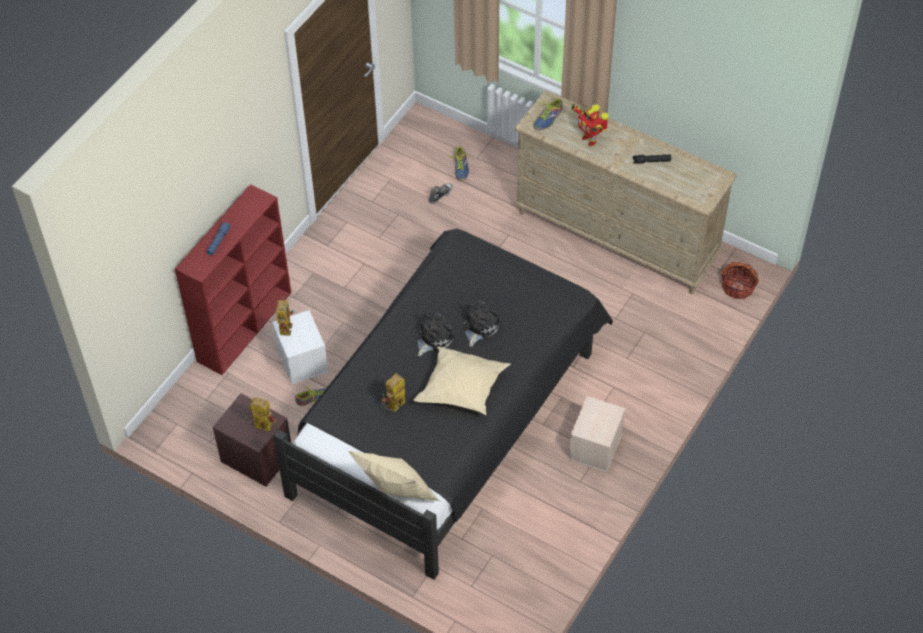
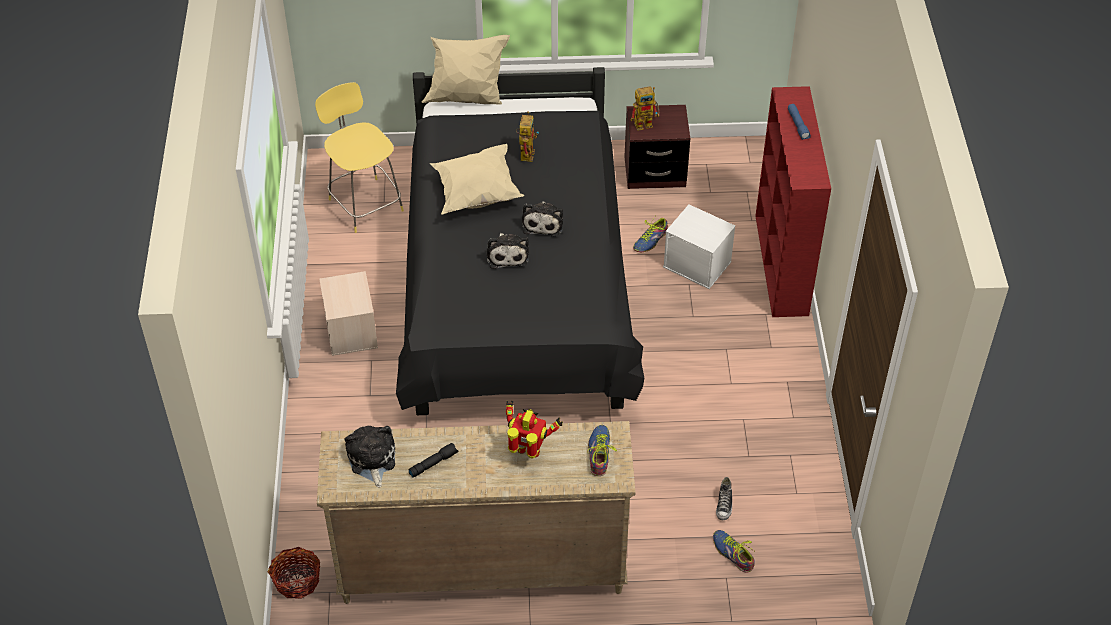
camera: 145 degrees right, 5 degrees down
(285, 326) = (719, 227): toy robot -> none
(509, 563) = (364, 203): none -> yellow stool
(688, 182) = (371, 460): none -> plush toy

